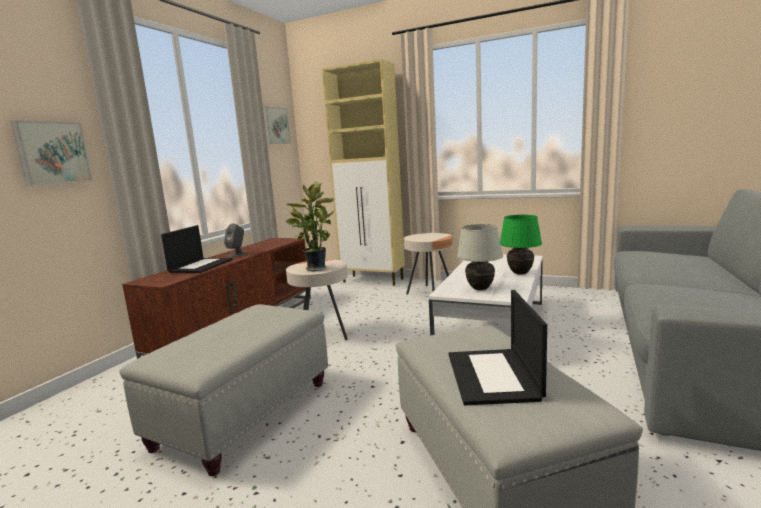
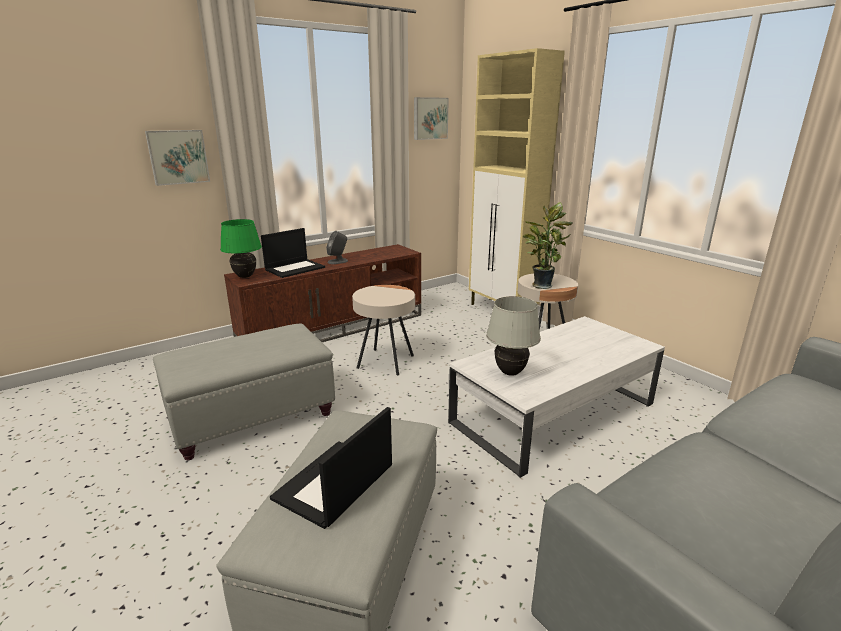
camera: 30 degrees right, 10 degrees up
(315, 268) = (378, 297): potted plant -> potted plant (541, 285)
(520, 273) = (589, 365): green table lamp -> green table lamp (245, 276)

